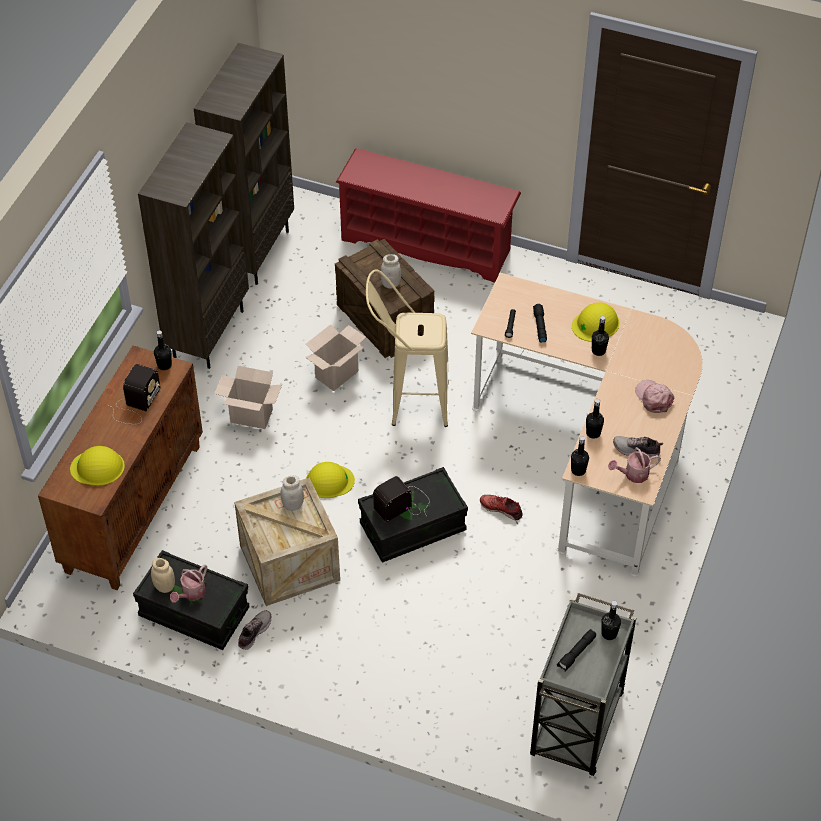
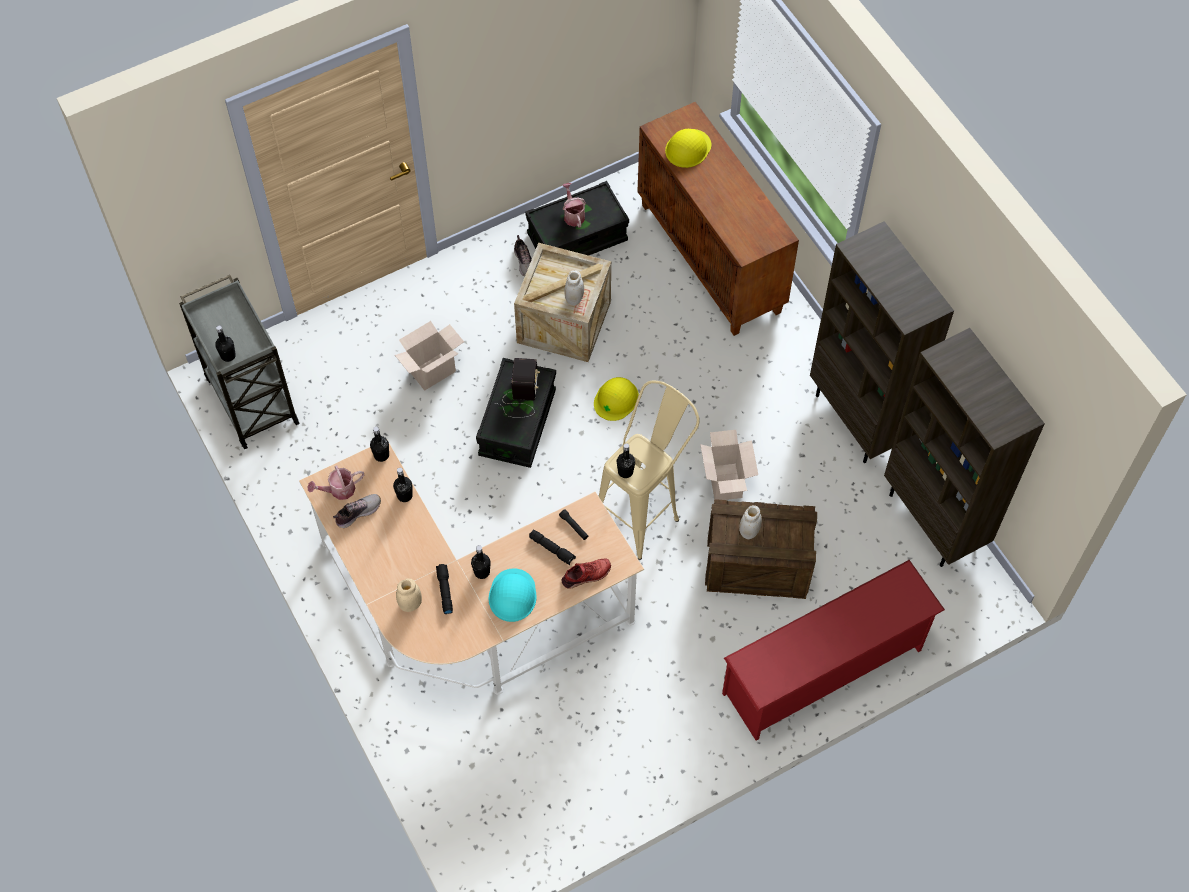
camera: 130 degrees right, 10 degrees up
(135, 405) = (730, 205): radio -> none
(164, 365) = (756, 247): black bottle -> black bottle (625, 472)
(164, 586) = (595, 203): beige jar -> beige jar (410, 604)
(250, 416) = (735, 389): cardboard box -> cardboard box (433, 370)
(501, 508) = (475, 498): red shoe -> red shoe (586, 575)
(576, 653) = (235, 324): black flashlight -> black flashlight (444, 590)
(596, 324) = (512, 595): yellow hard hat -> turquoise hard hat
(633, 474) = (338, 490): watering can -> watering can turned 135 degrees counterclockwise
(653, 398) = (393, 571): pink cap -> none

